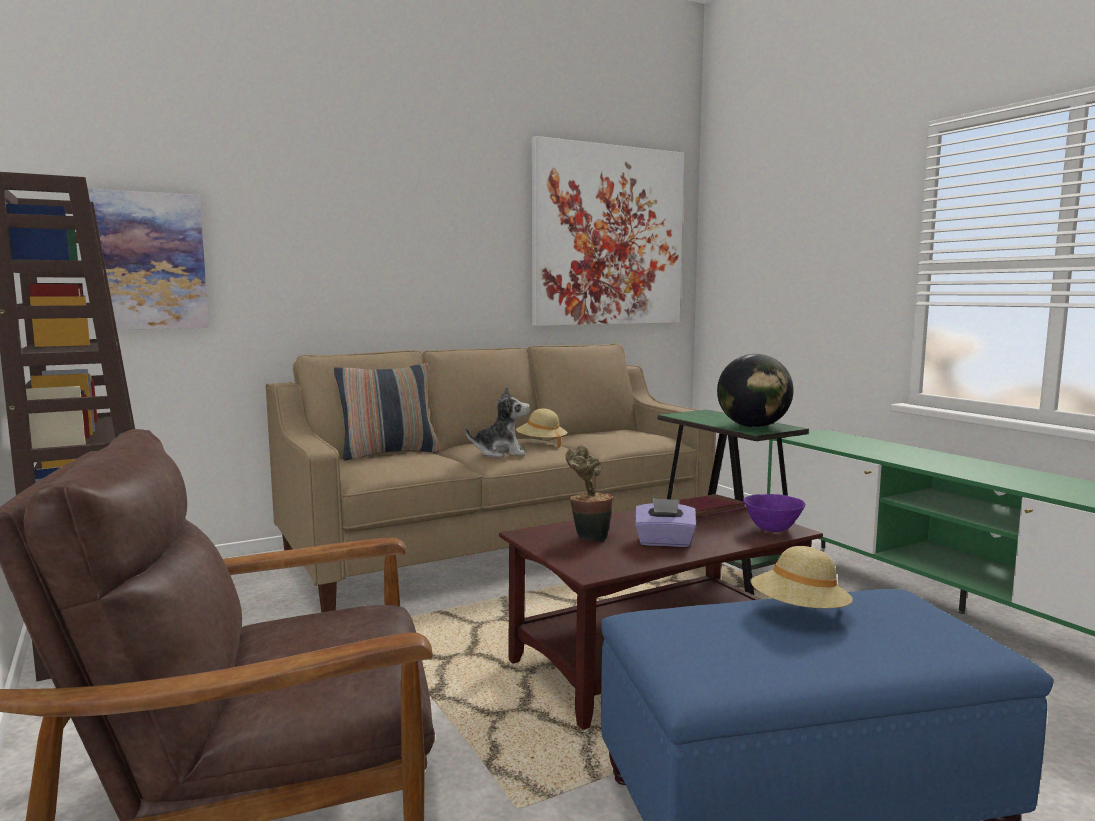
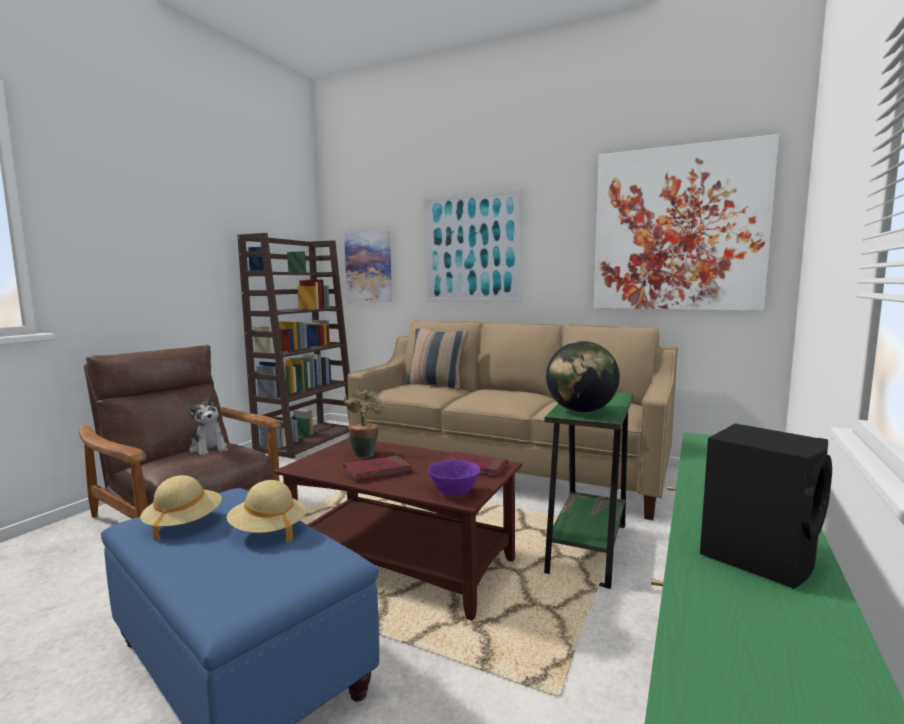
camera: 55 degrees right, 0 degrees up
(363, 239) = (471, 248): none -> picture
(500, 453) = (476, 397): plush toy -> plush toy (209, 449)
(541, 443) = (520, 397): beige hat -> beige hat (183, 524)
(664, 542) = (377, 471): purple tissue box -> red book
(1029, 478) = (760, 556): none -> black speaker

